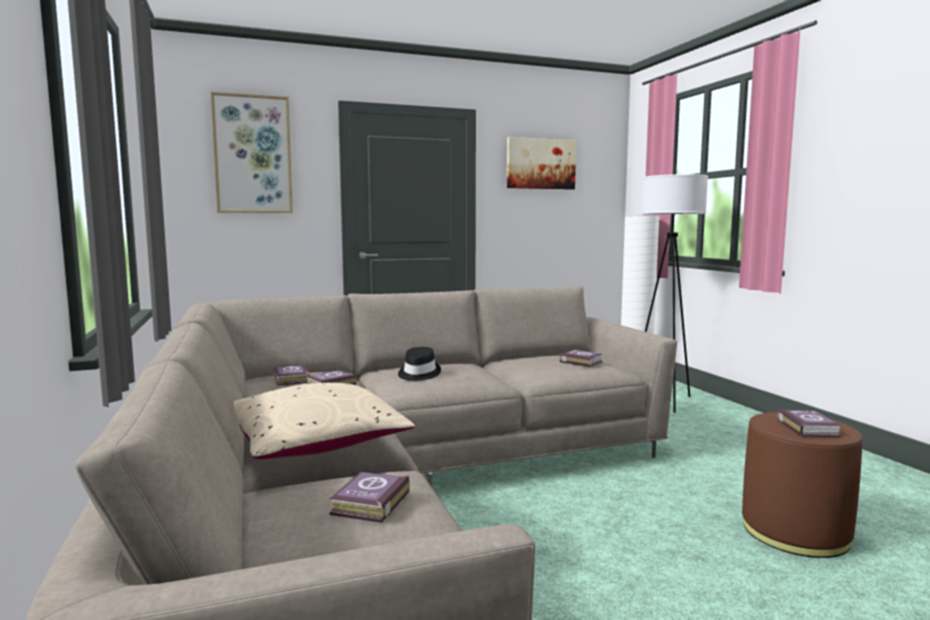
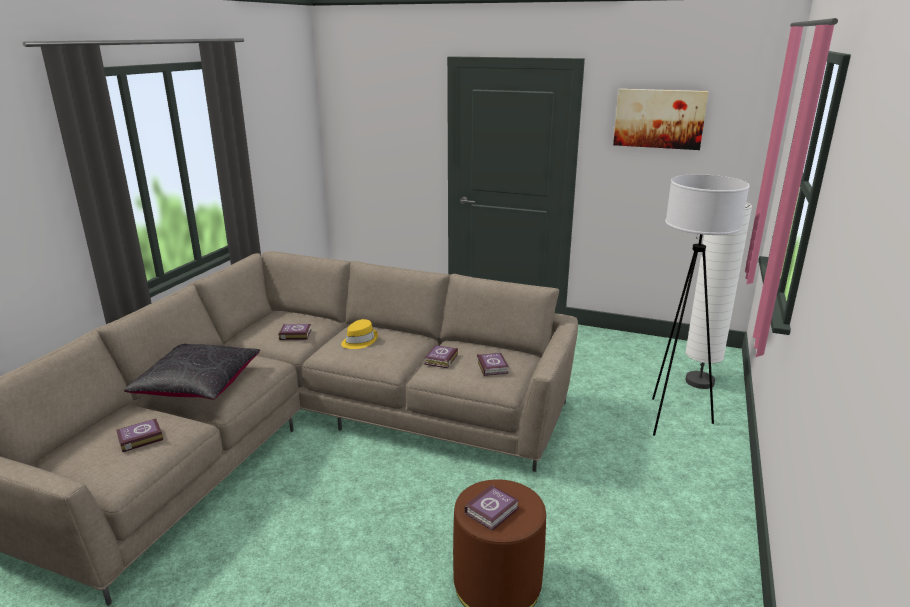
camera: 40 degrees right, 15 degrees up
(252, 154) = (380, 107): picture -> none
(291, 379) = (288, 321): book -> book (440, 359)
(313, 443) = (198, 384): beige pillow -> black pillow
(418, 374) = (359, 341): black hat -> yellow hat

